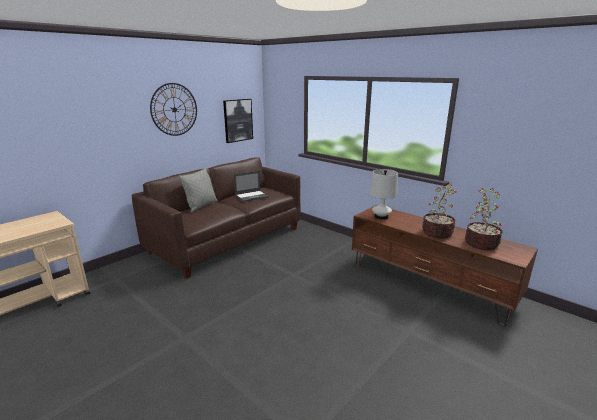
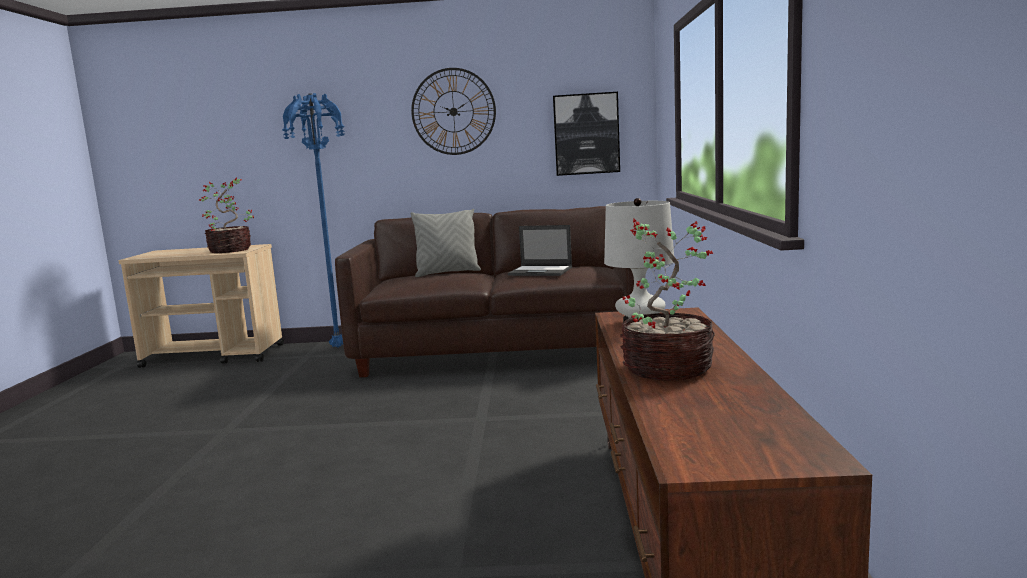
camera: 50 degrees right, 10 degrees down
(125, 267) = (339, 348): none -> blue floor lamp
(480, 243) = (710, 411): potted plant -> potted plant (231, 250)

